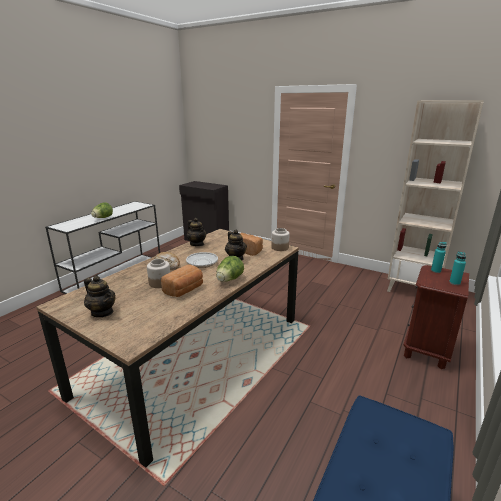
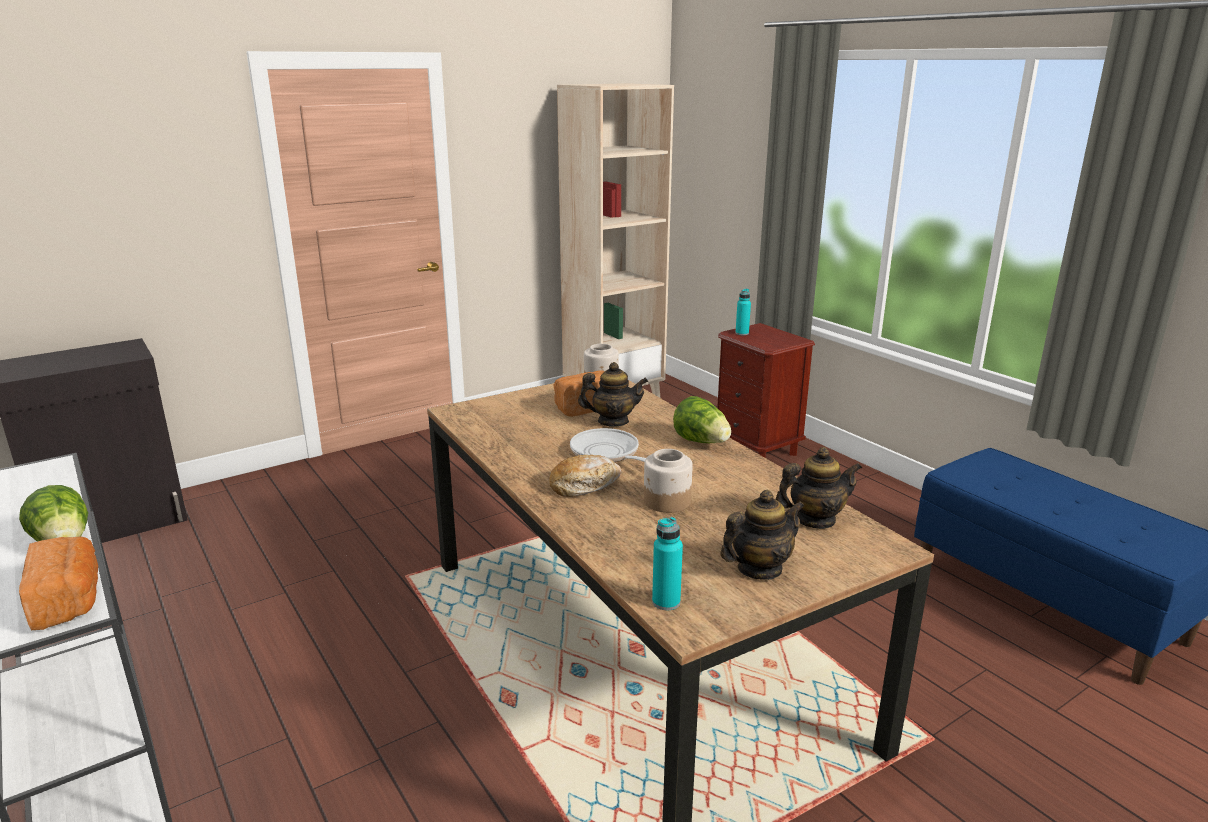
camera: 65 degrees left, 0 degrees up
(184, 290) = (715, 482): bread -> bread (69, 600)
(197, 244) = (496, 442): teapot -> teapot (814, 520)
(454, 283) = (780, 336): turquoise bottle -> turquoise bottle (666, 602)

